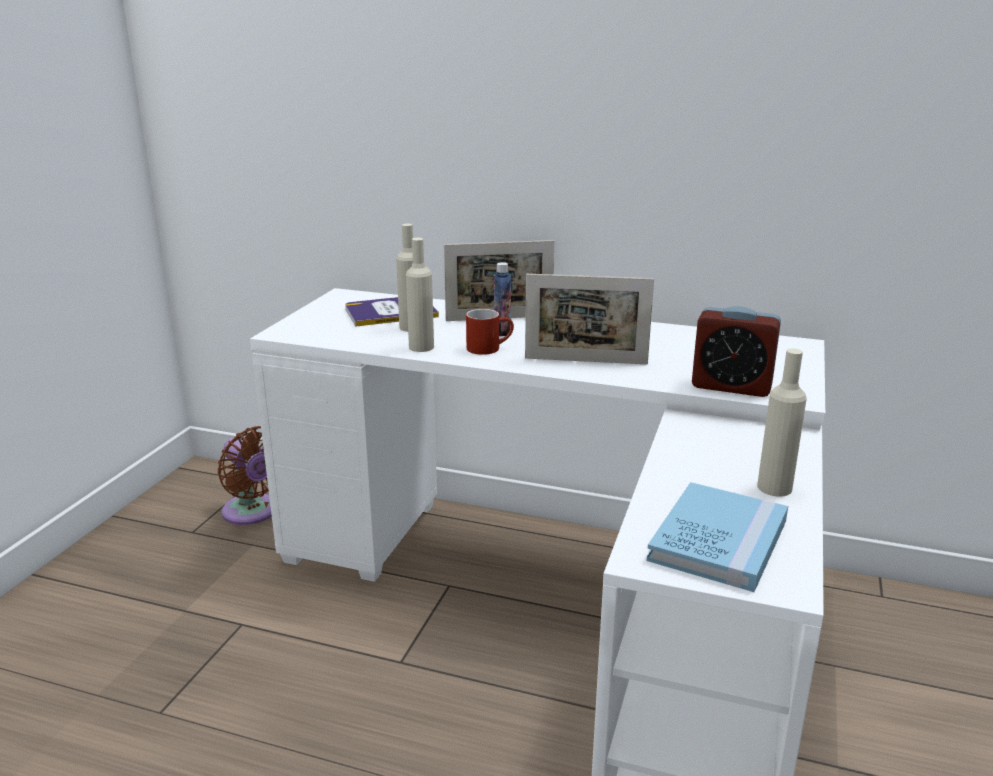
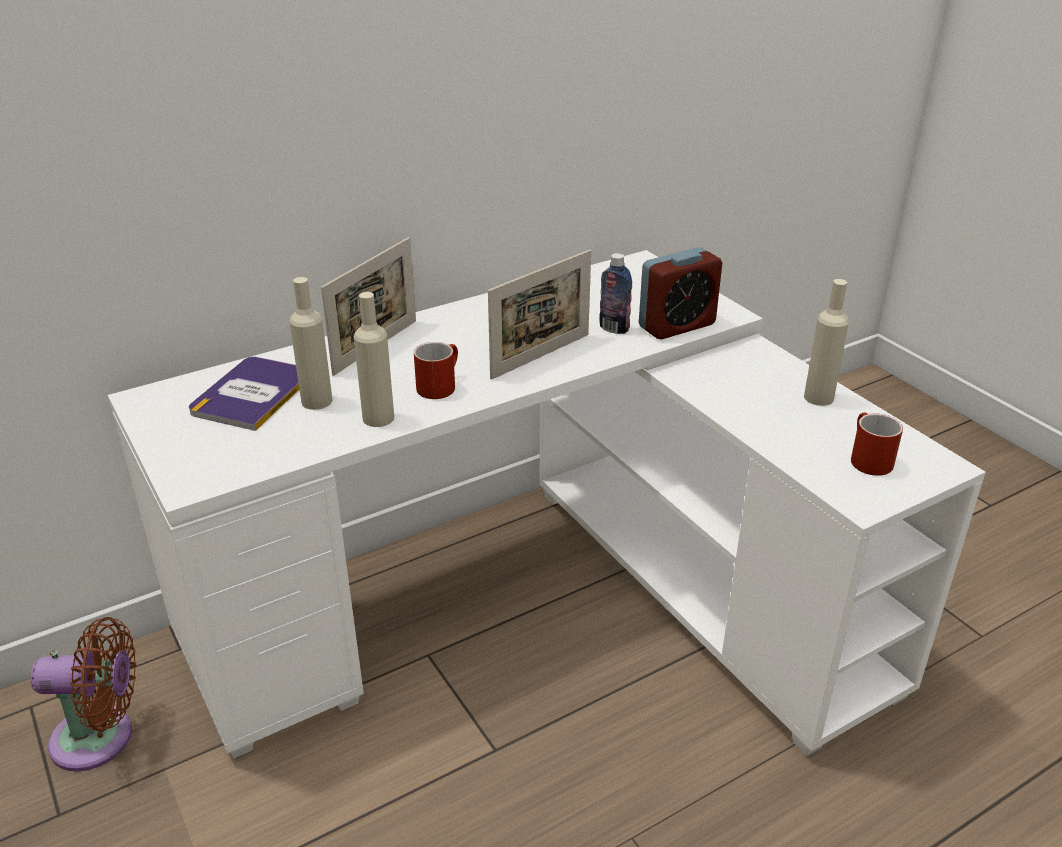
camera: 50 degrees left, 10 degrees up
(502, 332) = (411, 361): bottle -> bottle (614, 328)
(718, 540) = (866, 458): blue book -> red mug

